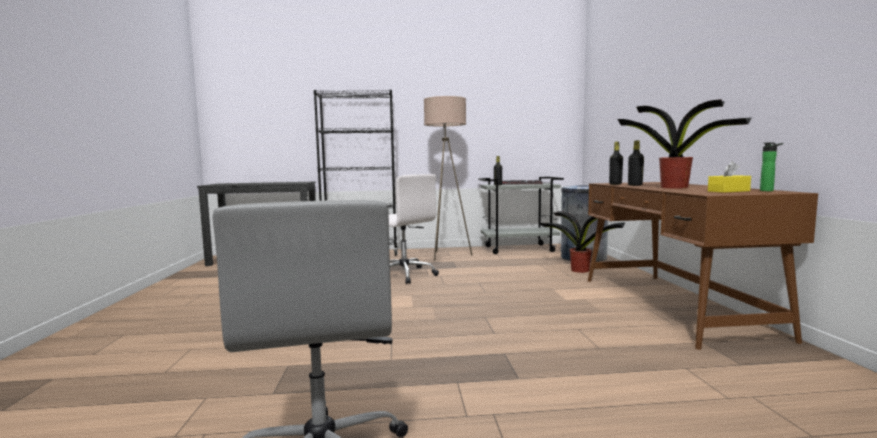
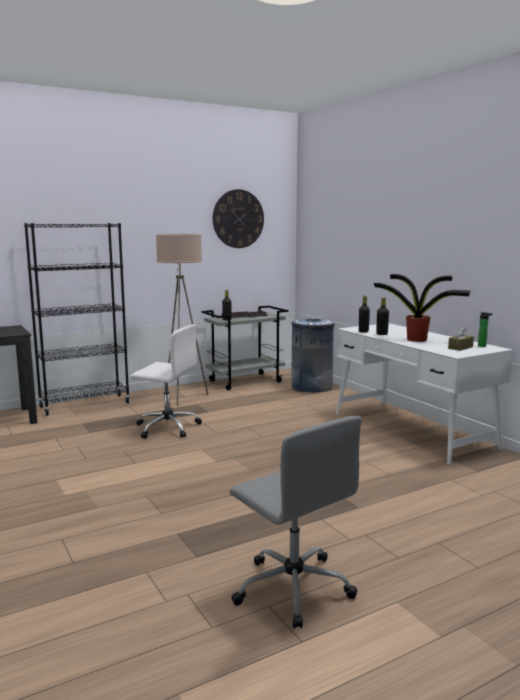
camera: 25 degrees left, 5 degrees up
(519, 91) = (238, 219): none -> wall clock
(579, 270) = (319, 402): potted plant -> none
(671, 305) = (411, 430): brown desk -> white desk
(728, 191) = (460, 347): yellow tissue box -> brown tissue box

